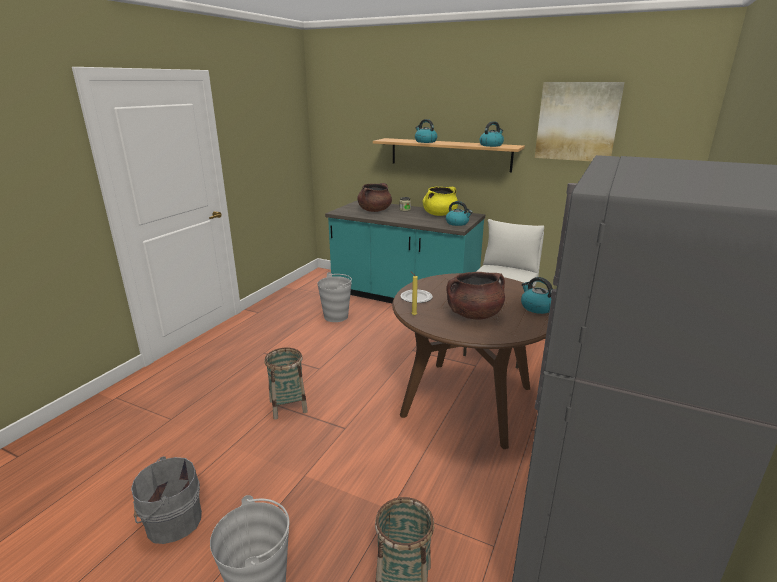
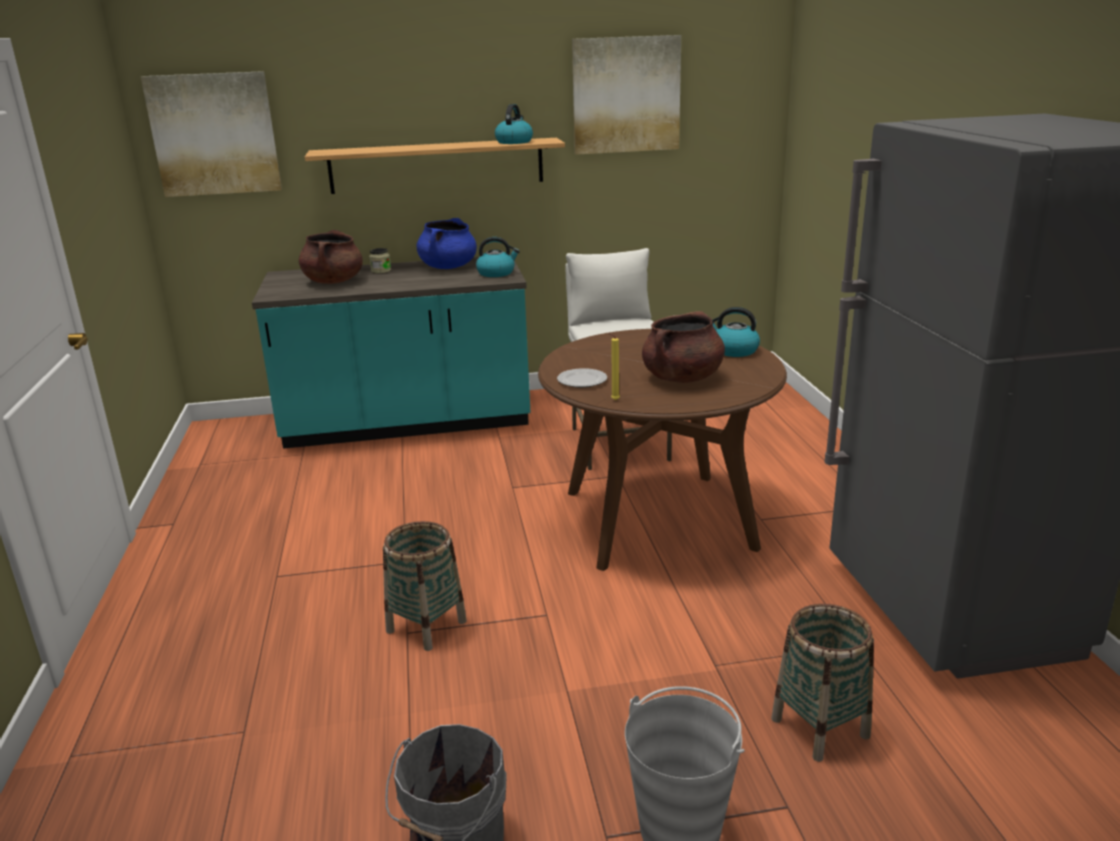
camera: 35 degrees left, 0 degrees up
(336, 316) = (333, 483): grey bucket -> none
(343, 125) = (214, 134): none -> picture
(425, 141) = (399, 148): kettle -> none
(439, 214) = (448, 267): yellow cooking pot -> blue cooking pot

